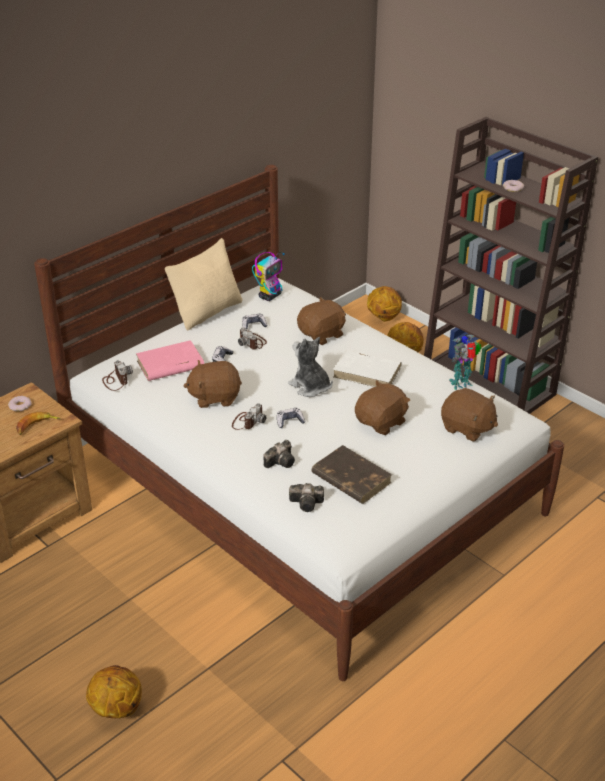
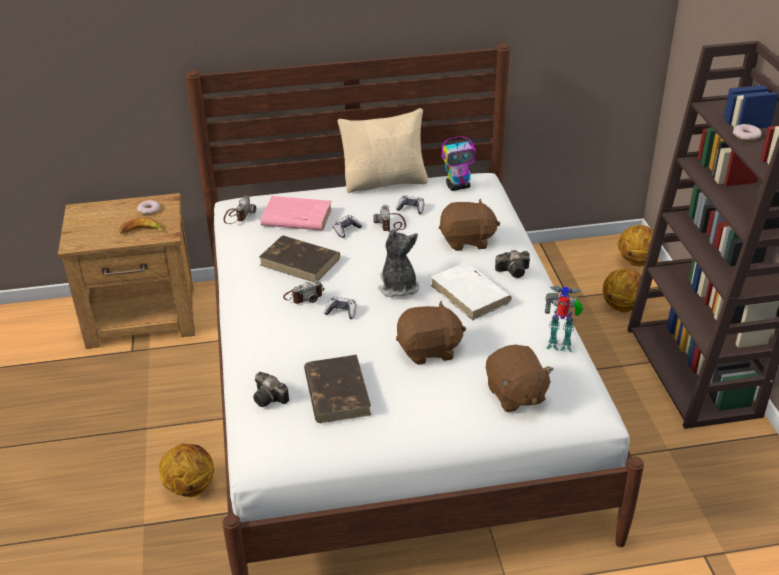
camera: 35 degrees right, 0 degrees up
(116, 708) = (41, 519): basketball -> basketball (190, 487)
(215, 397) = (300, 262): brown plush toy -> brown book
(281, 461) = (291, 347): camera -> camera (515, 271)

